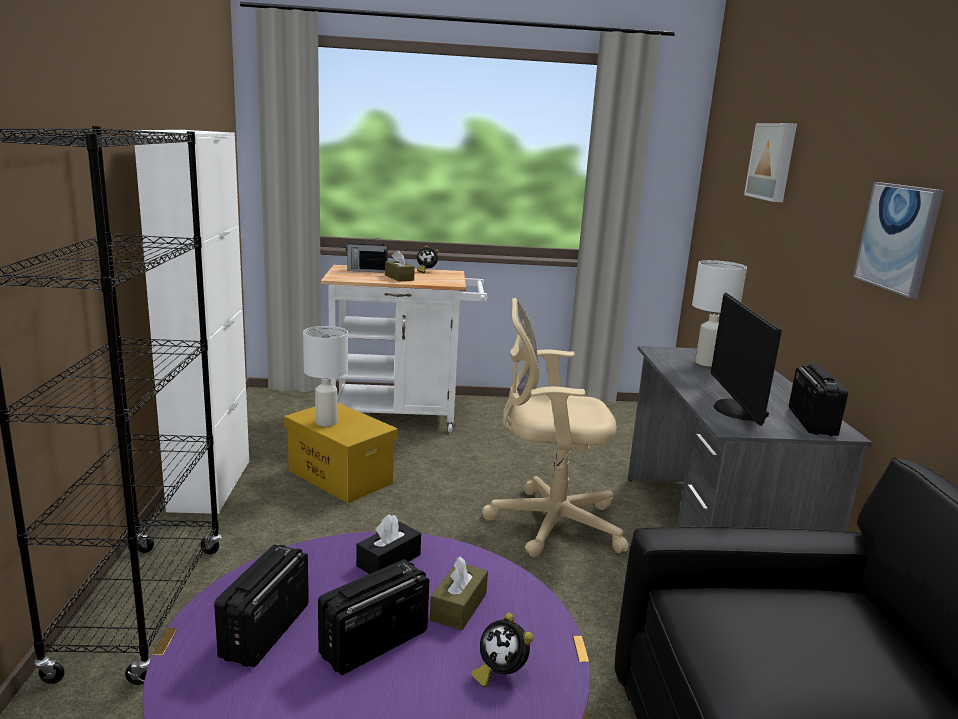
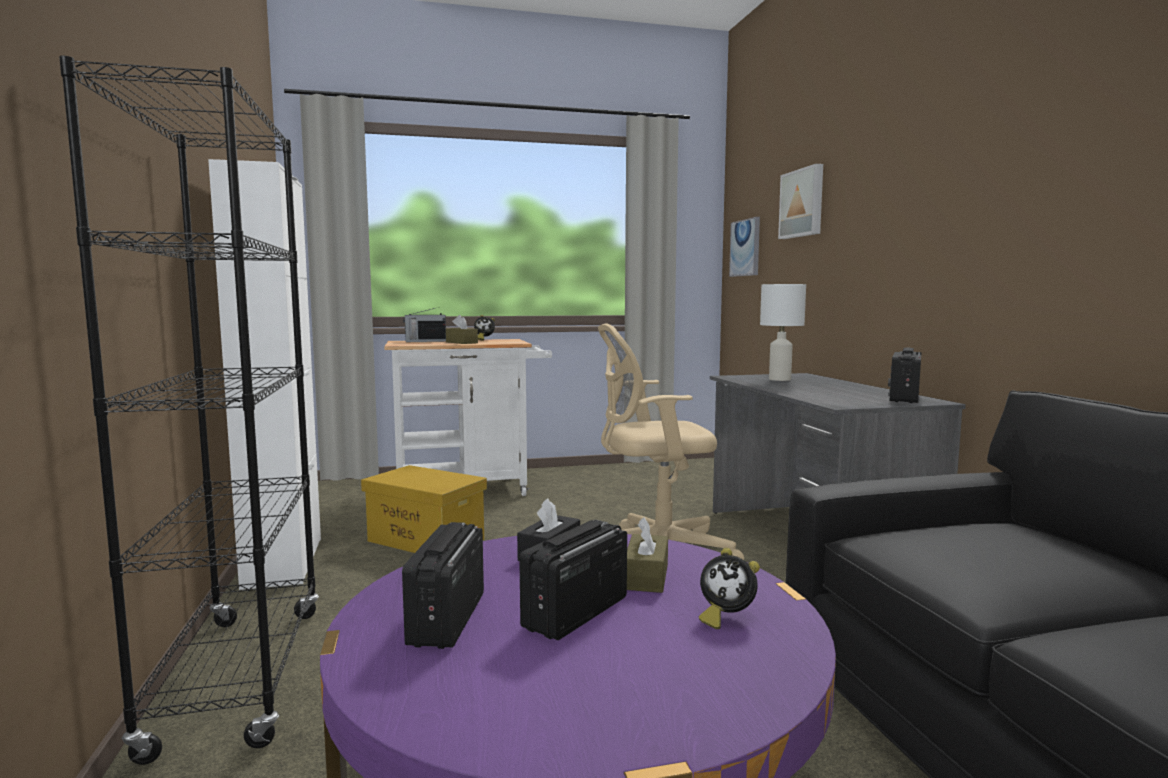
camera: 10 degrees left, 10 degrees down
(326, 422) = (409, 480): white table lamp -> none
(737, 410) = (835, 397): monitor -> none
(811, 421) = (904, 398): radio -> radio turned 150 degrees counterclockwise
(897, 237) = (952, 220): picture -> picture (745, 248)

